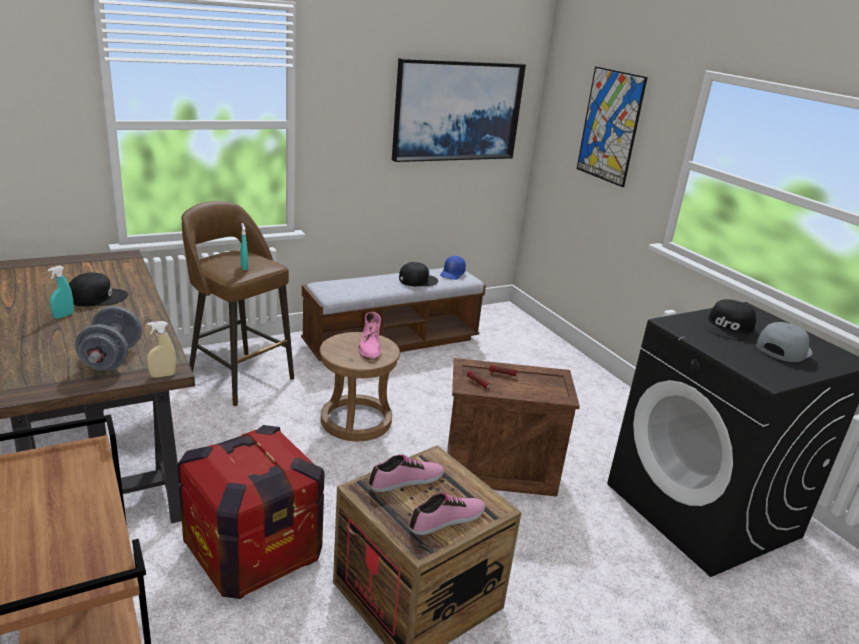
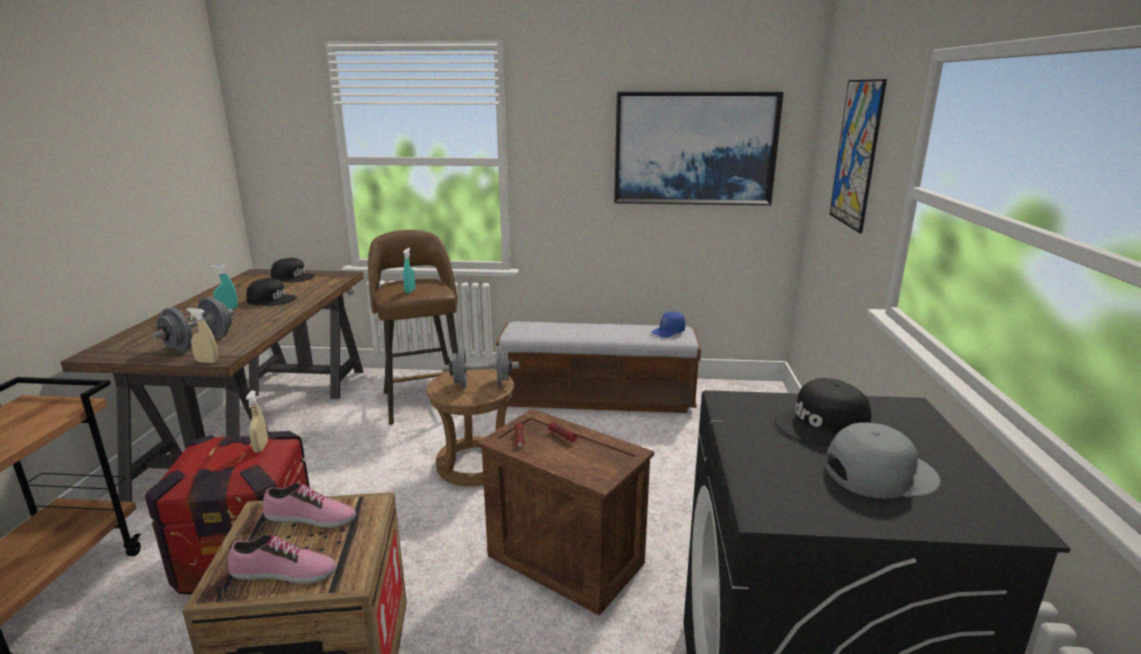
camera: 35 degrees right, 5 degrees down
(275, 443) = (261, 447): none -> beige spray bottle
(370, 347) = (482, 385): pink boot -> grey dumbbell
(417, 280) = (620, 332): black cap -> black cap (293, 277)

